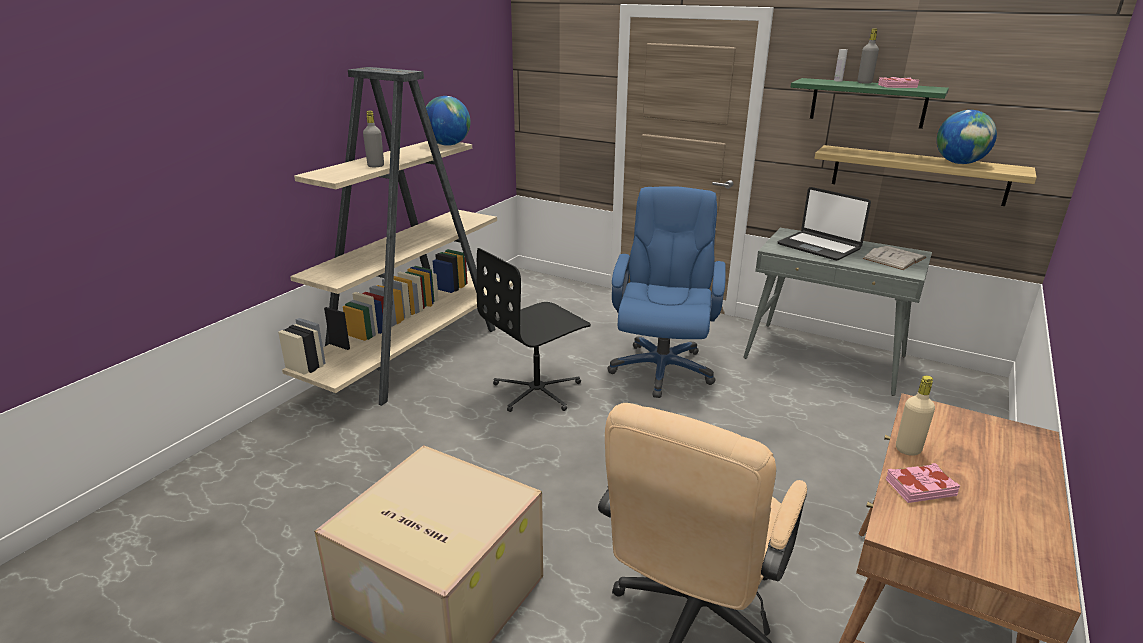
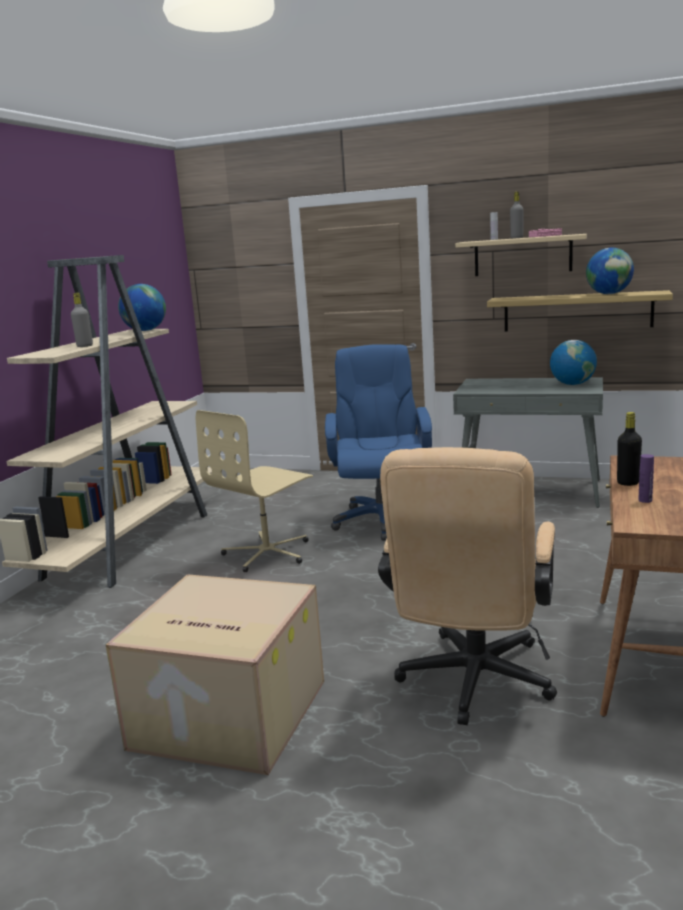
camera: 10 degrees left, 10 degrees down
(538, 391) = (268, 553): black office chair -> beige office chair
(819, 247) = (506, 385): laptop -> none
(868, 103) = (522, 255): green shelf -> beige shelf
(894, 258) = (572, 384): white book -> globe
(908, 449) = (628, 483): beige bottle -> black bottle
(919, 487) = (645, 500): pink book -> purple bottle

